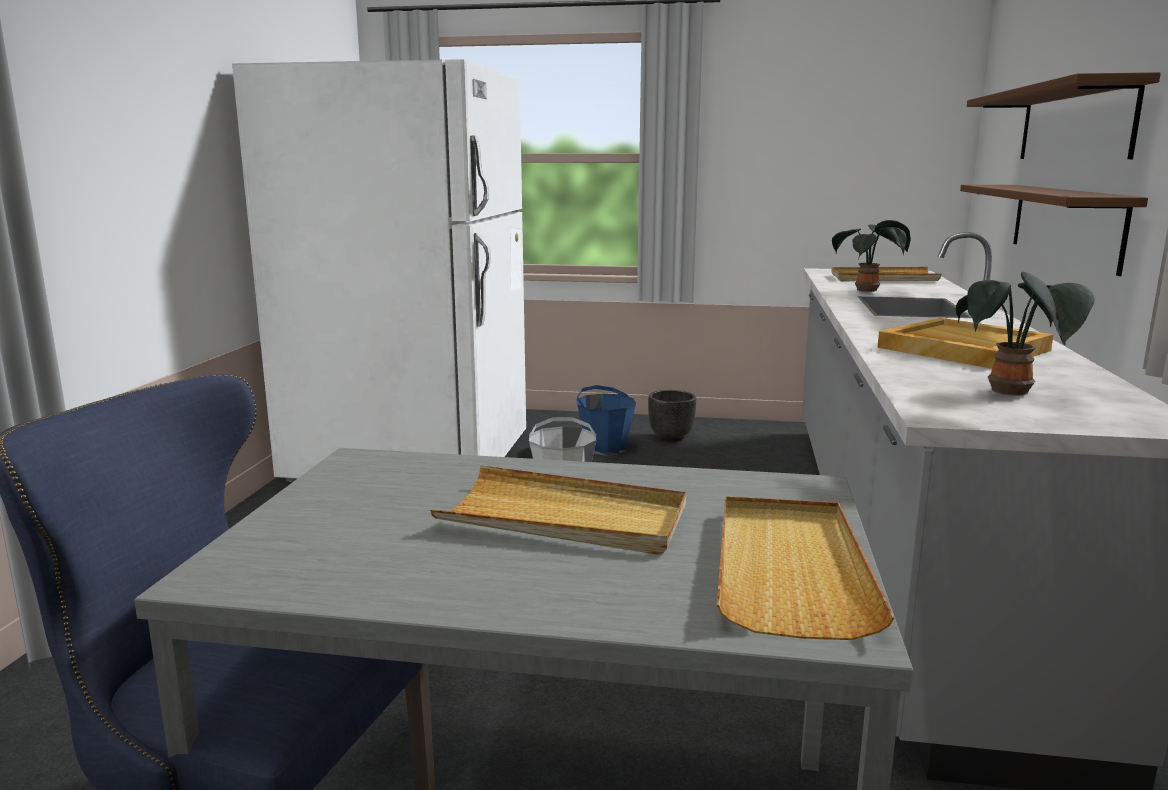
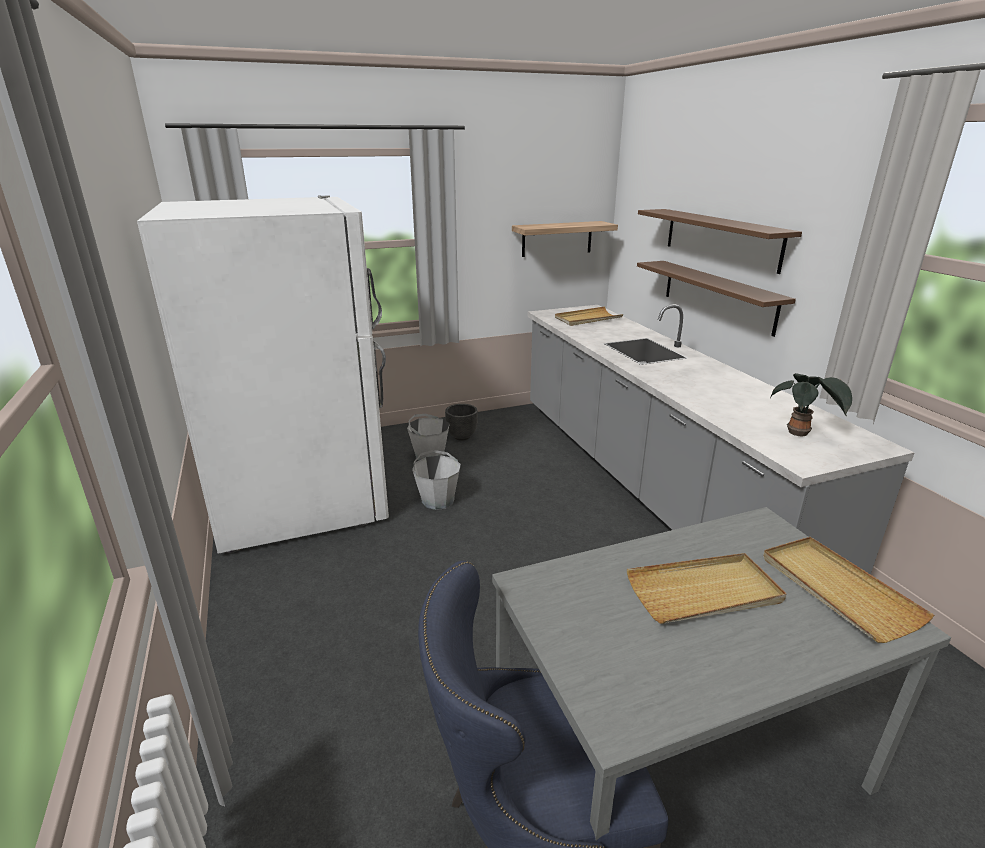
camera: 30 degrees left, 10 degrees up
(605, 448) = (429, 456): blue bucket -> grey bucket
(869, 291) = (600, 335): potted plant -> none
(870, 164) = (557, 239): none -> shelf
(961, 349) = (725, 394): beige tray -> none

